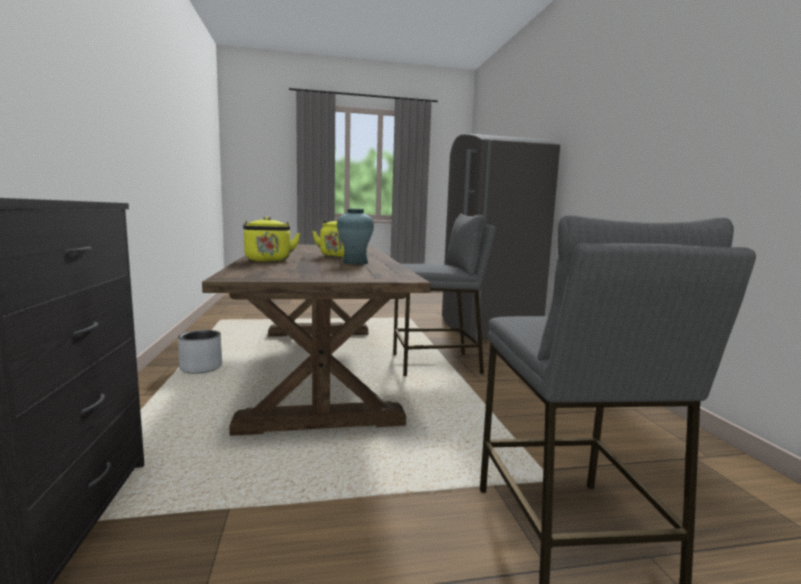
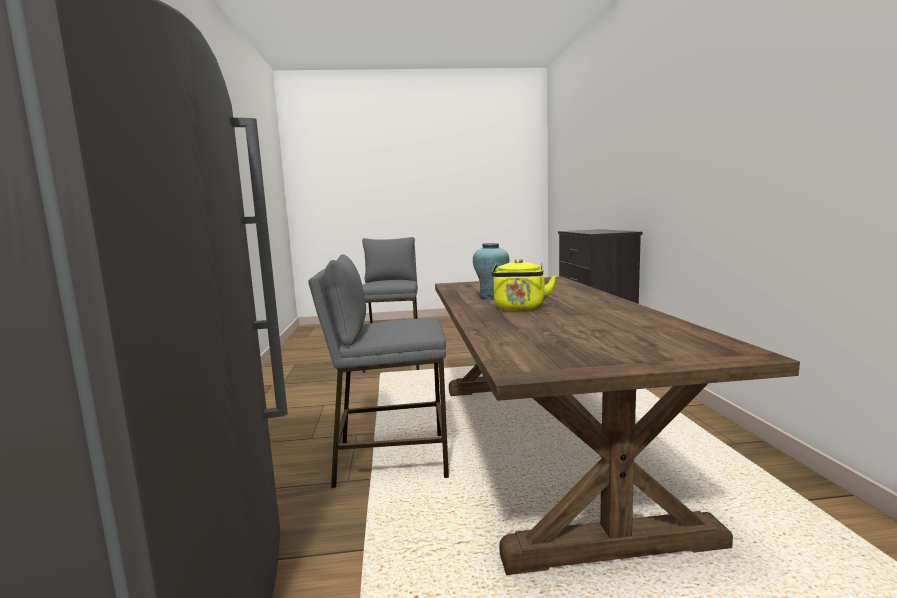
camera: 175 degrees left, 0 degrees up
(201, 368) = (689, 439): grey planter -> none
(268, 260) = (577, 293): yellow kettle -> none

